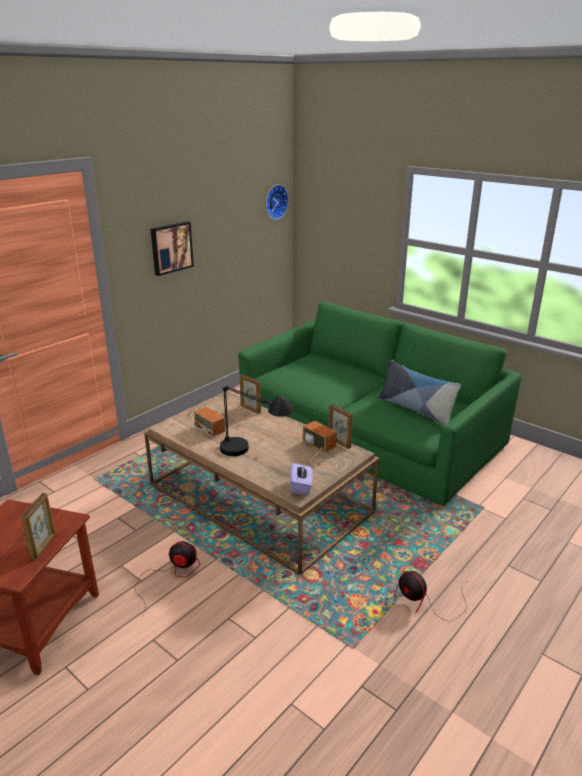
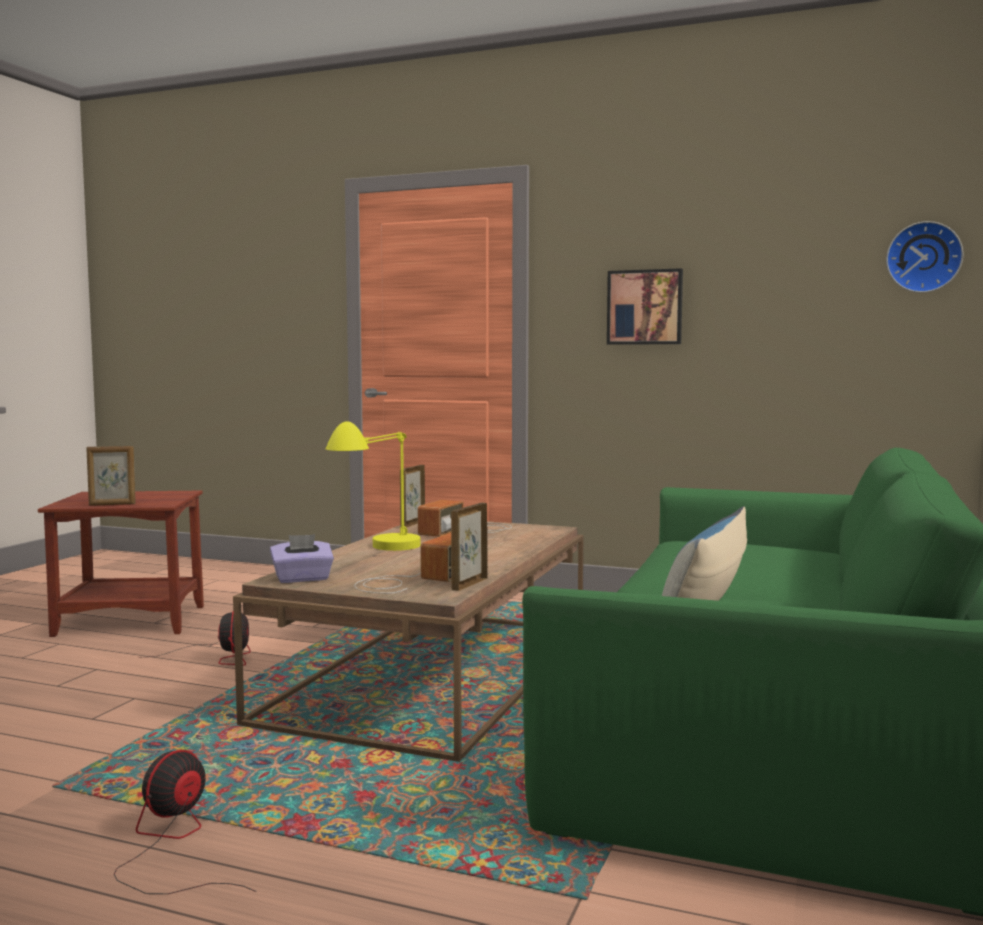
camera: 70 degrees right, 20 degrees down
(250, 409) = (529, 540): picture frame -> picture frame (412, 524)
(253, 457) = (378, 554): black table lamp -> yellow table lamp

